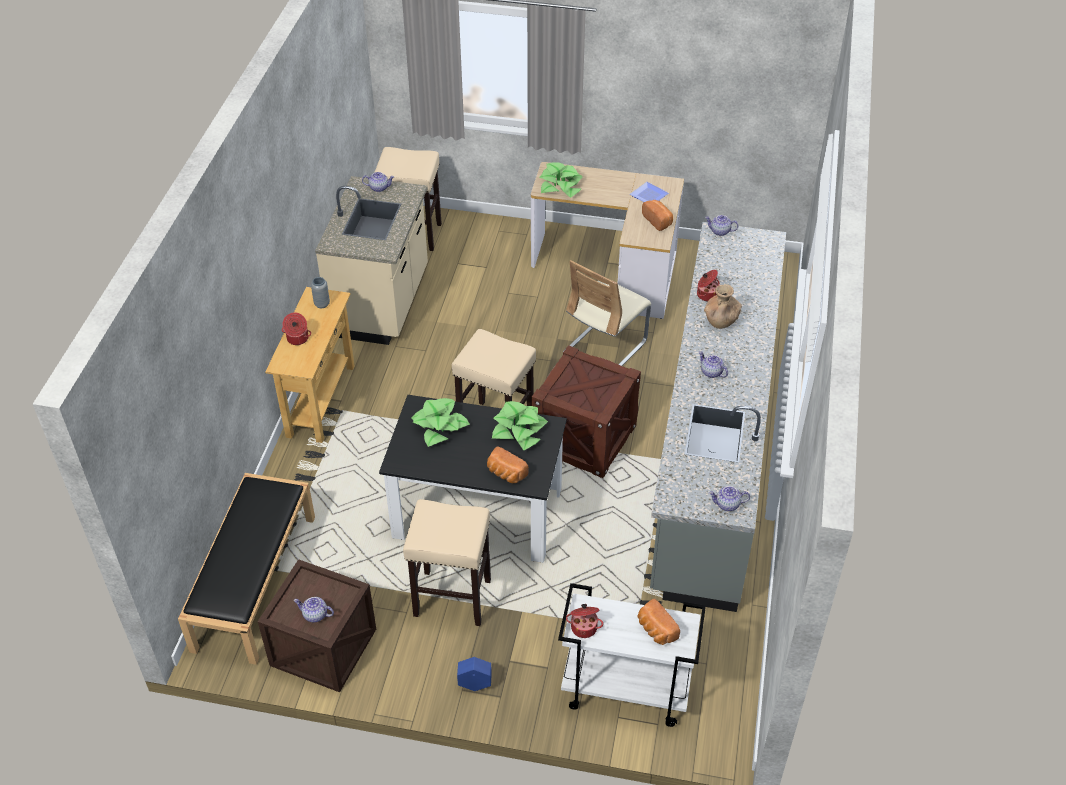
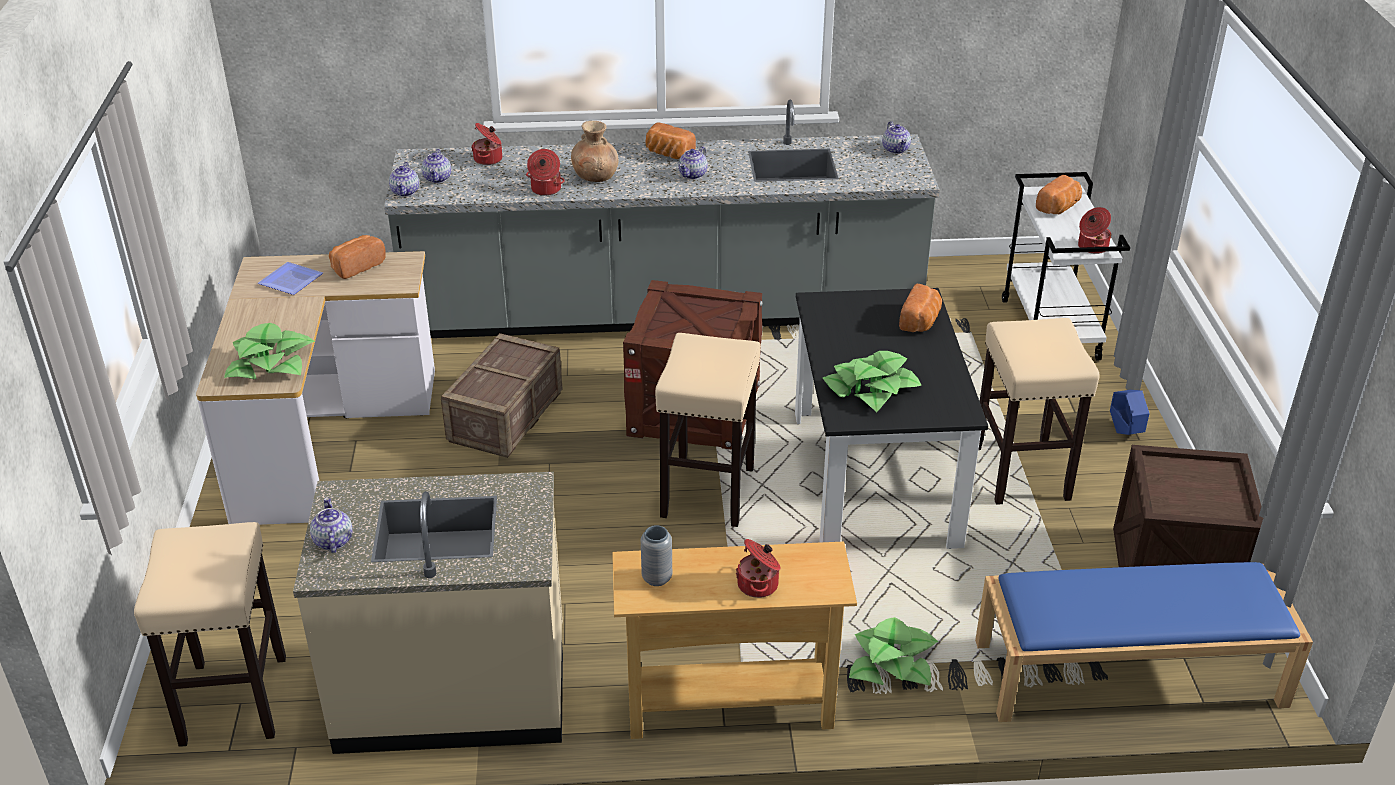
camera: 105 degrees left, 10 degrees down
(254, 581) = (1127, 674): black bench -> blue bench
(315, 615) = (1210, 484): teapot -> teapot (437, 178)
(519, 430) = (840, 323): potted plant -> potted plant (892, 663)
(605, 347) = (506, 417): beige chair -> crate
(748, 365) = (668, 154): none -> bread
(760, 273) = (489, 159): none -> cooking pot

